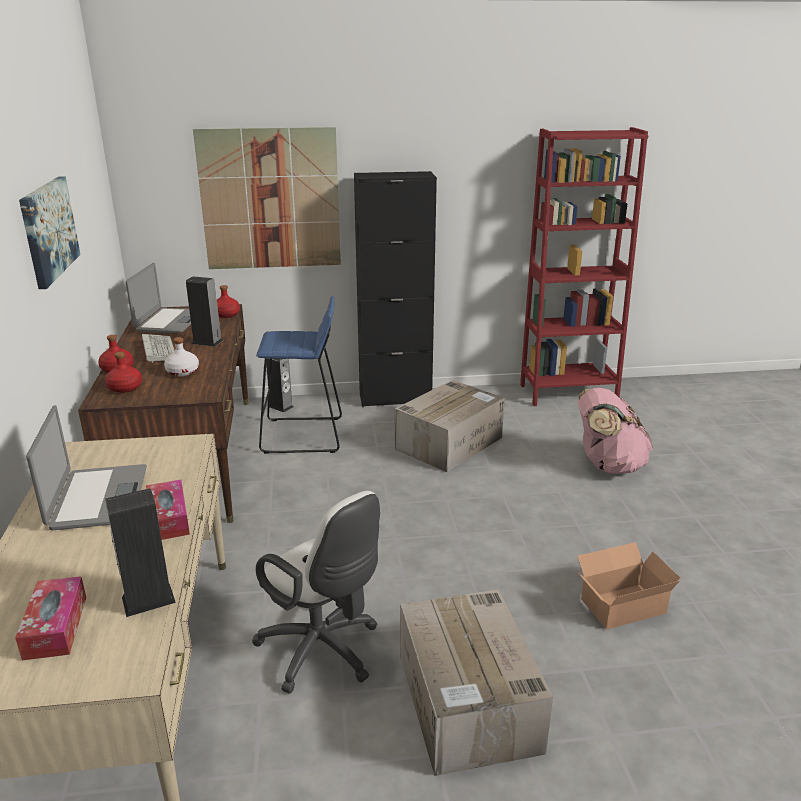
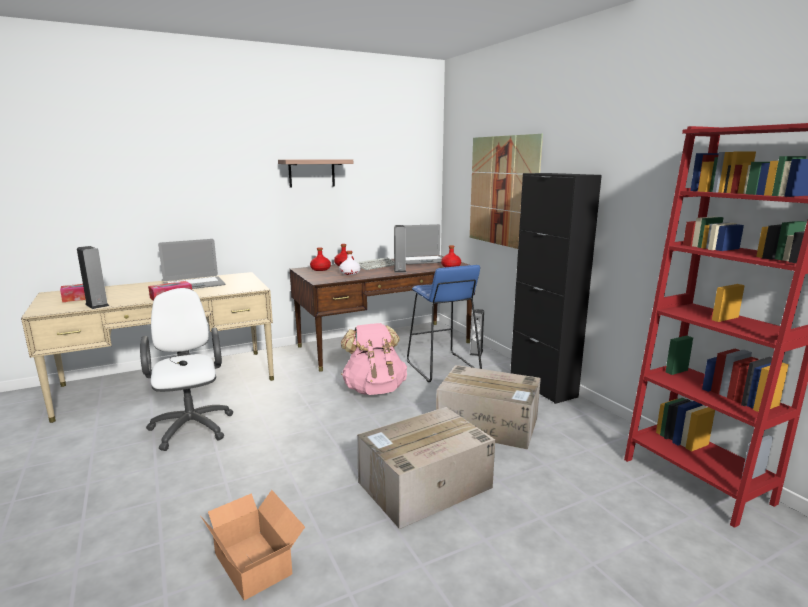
camera: 70 degrees right, 10 degrees down
(48, 230) = (311, 173): picture -> shelf
(323, 652) = (192, 425): white office chair -> white office chair turned 135 degrees clockwise
(468, 704) = (131, 488): cardboard box -> cardboard box (423, 486)
(607, 465) = (536, 530): pink backpack -> pink backpack (374, 389)

